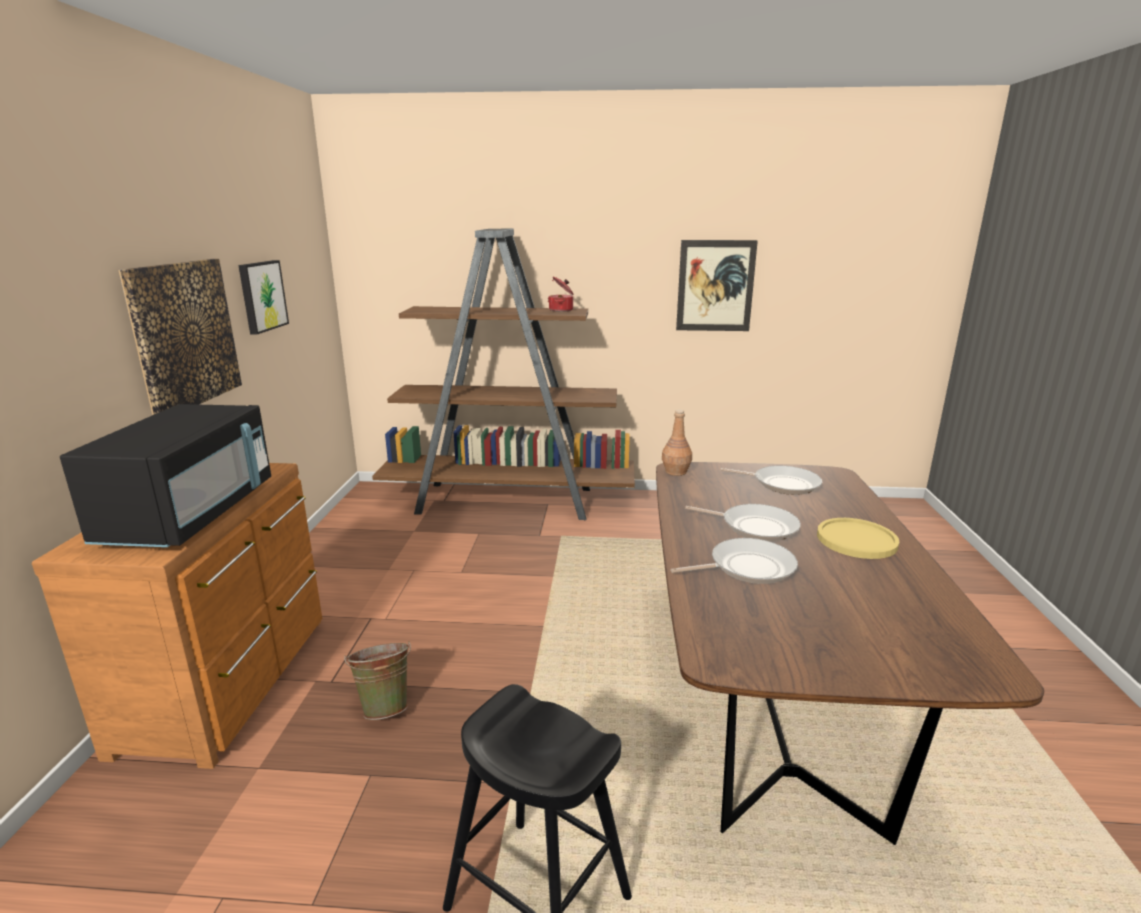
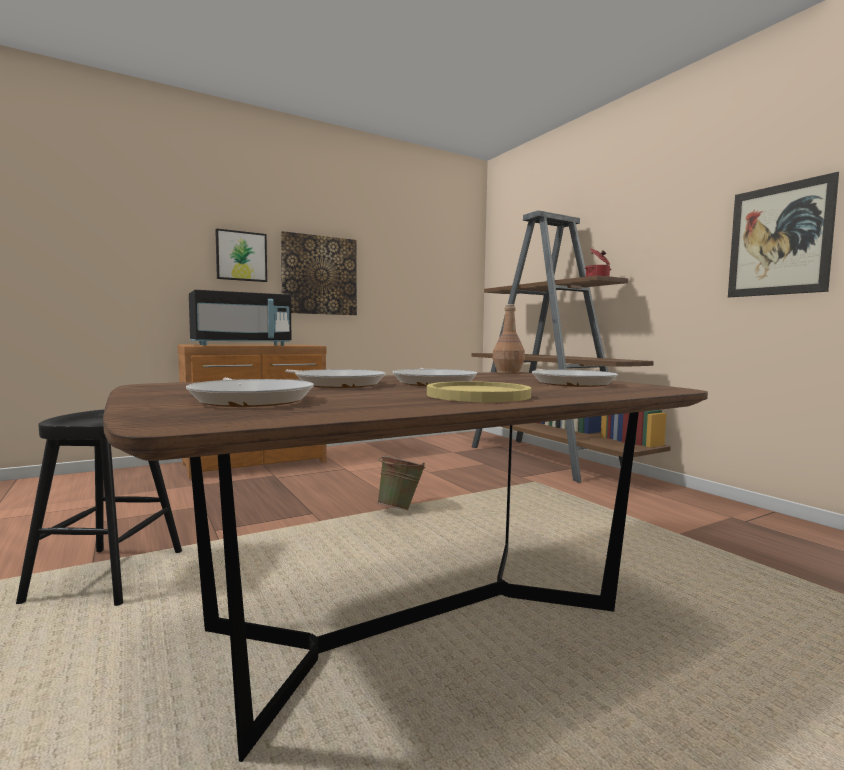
camera: 55 degrees right, 15 degrees down
(261, 296) = (396, 271): picture -> picture (241, 256)
(385, 706) = (266, 493): green bucket -> green bucket (400, 509)
(865, 628) = (251, 399): none -> frying pan

